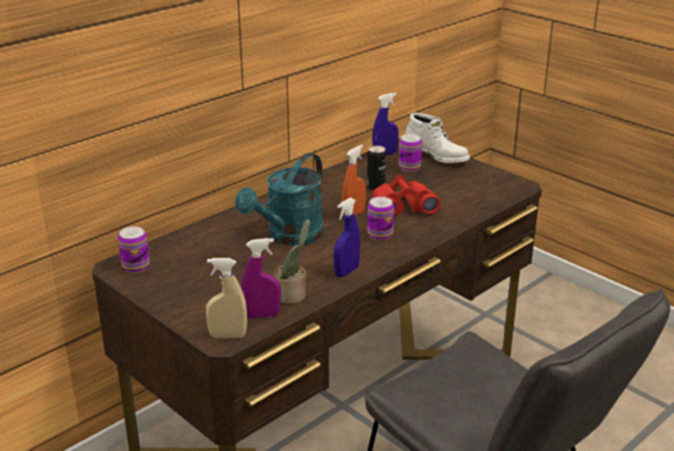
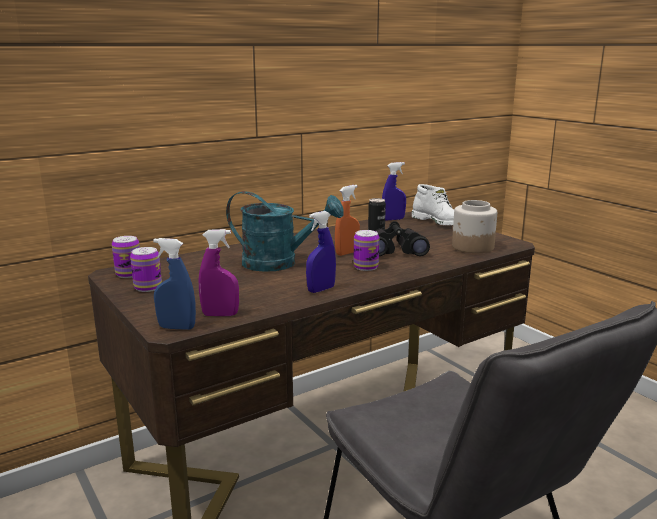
camera: 10 degrees right, 10 degrees down
(228, 336) = (176, 327): beige spray bottle -> blue spray bottle
(289, 237) = (279, 263): turquoise watering can -> turquoise watering can turned 120 degrees counterclockwise
(293, 295) = (259, 303): potted plant -> none
(403, 207) = (395, 251): red binoculars -> black binoculars
(409, 167) = (412, 227): can -> can (148, 287)
(480, 195) = (472, 247): none -> jar

